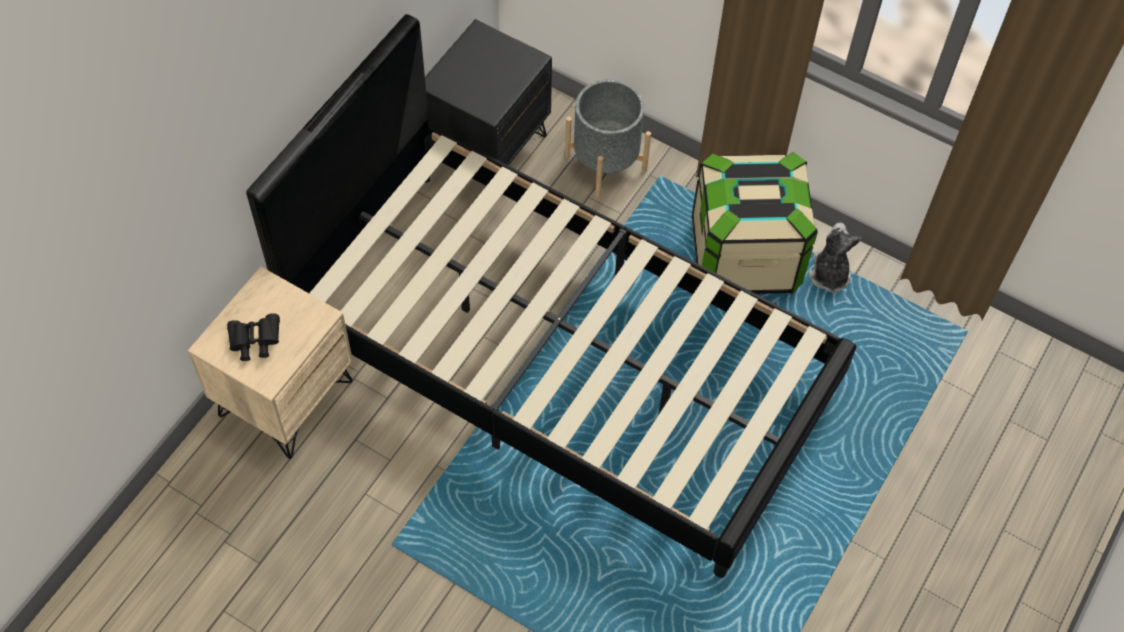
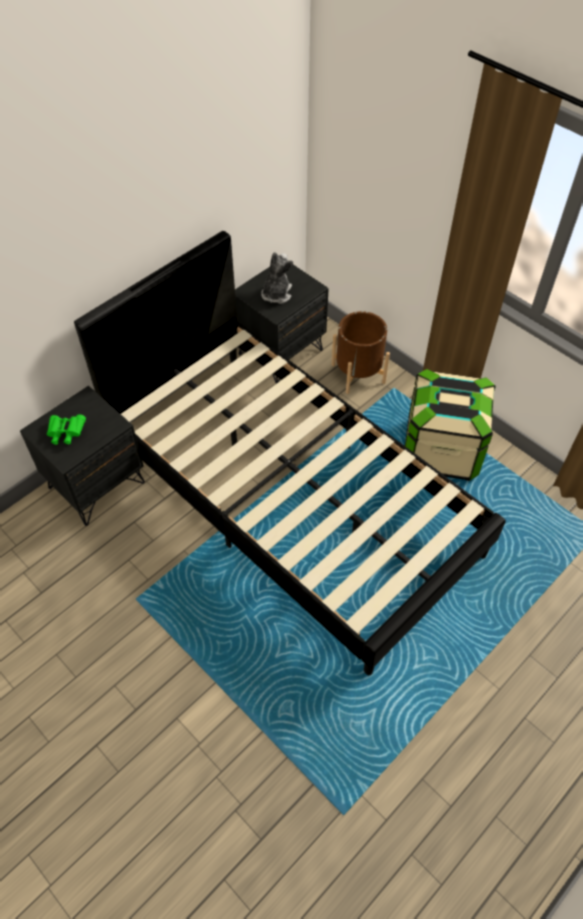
camera: 15 degrees right, 5 degrees down
(255, 342) = (66, 433): black binoculars -> green binoculars
(285, 397) = (96, 484): beige nightstand -> black nightstand
(605, 163) = (358, 373): grey planter -> brown planter
(829, 274) = (500, 473): plush toy -> plush toy (276, 294)

